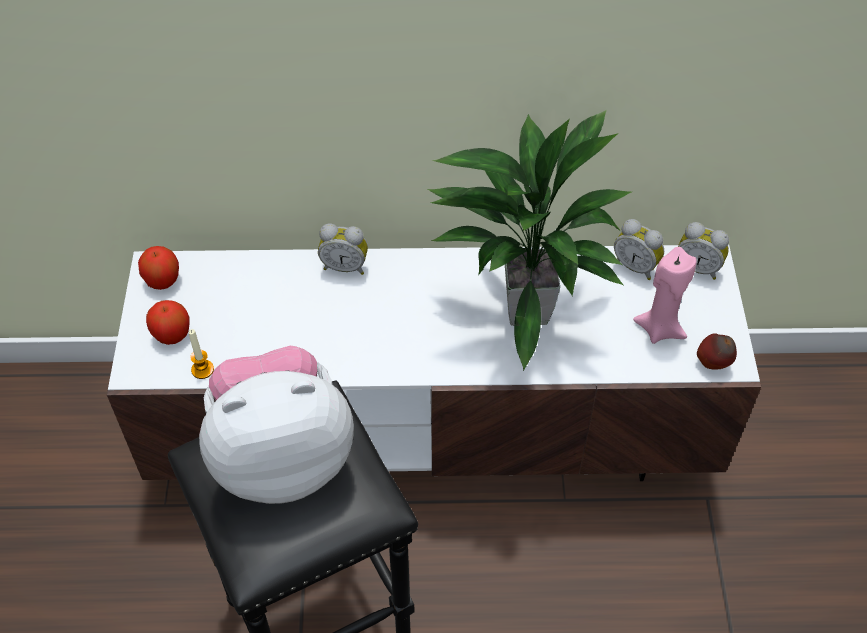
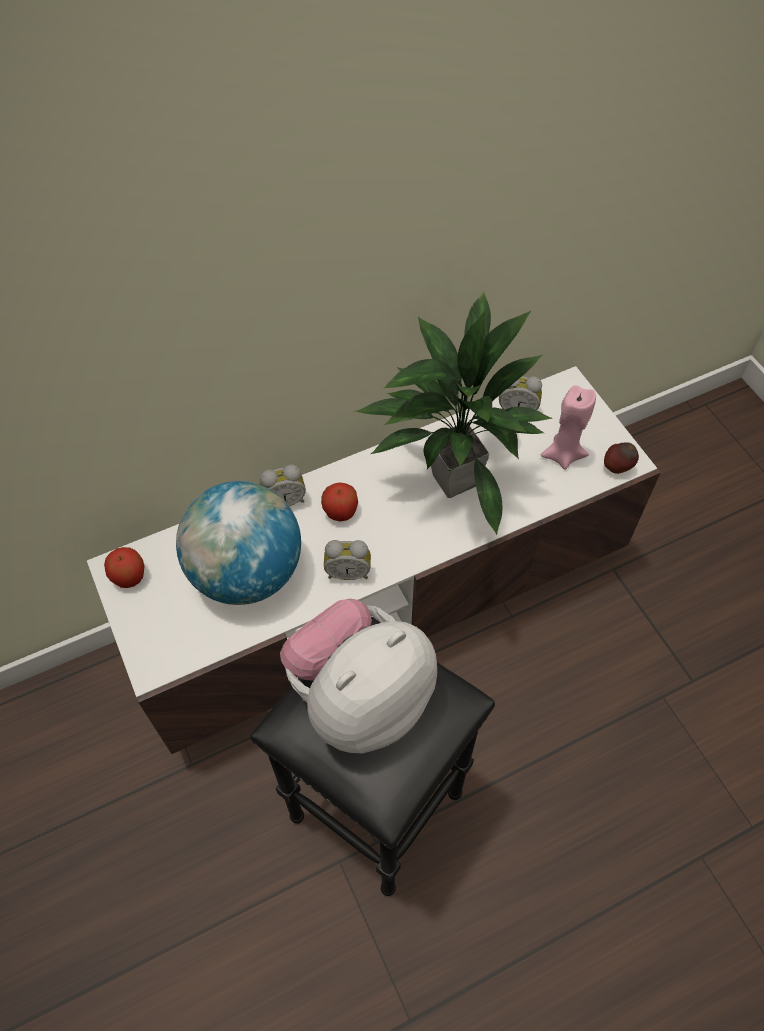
camera: 25 degrees left, 5 degrees up
(172, 334) = (166, 622): apple -> apple (340, 512)
(202, 369) = (212, 643): candle -> none
(271, 318) = (247, 572): none -> globe
(698, 267) = (563, 393): alarm clock -> alarm clock (348, 571)

